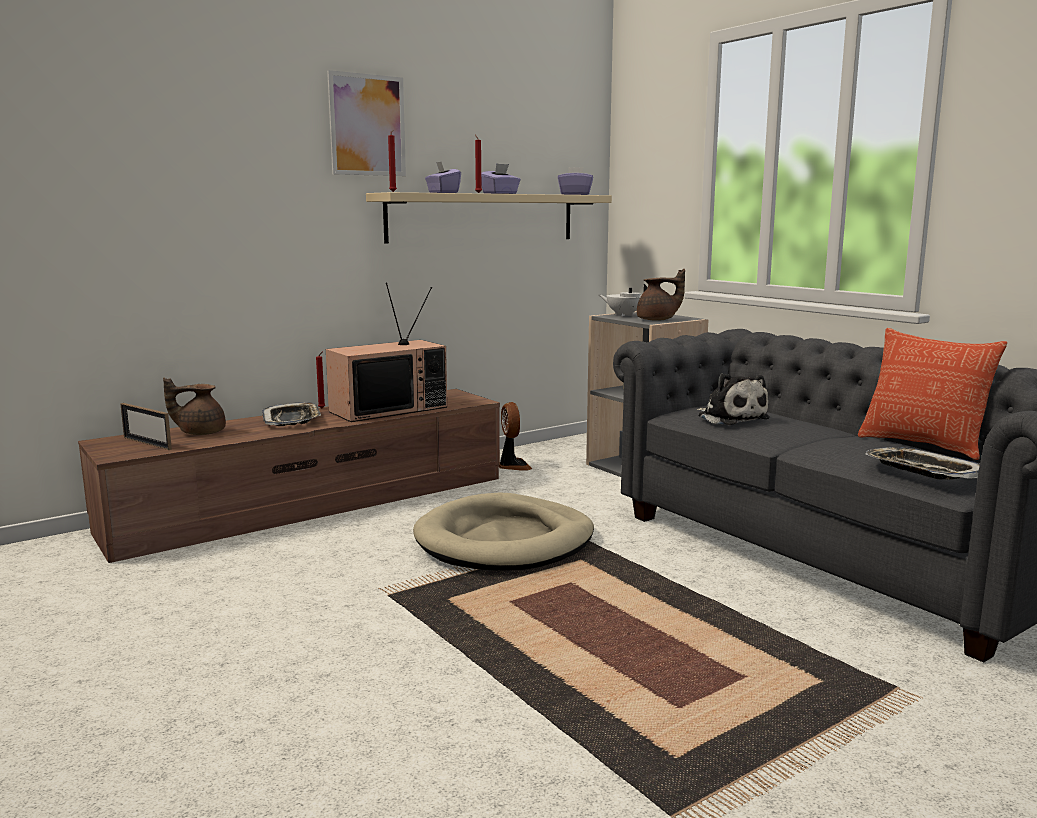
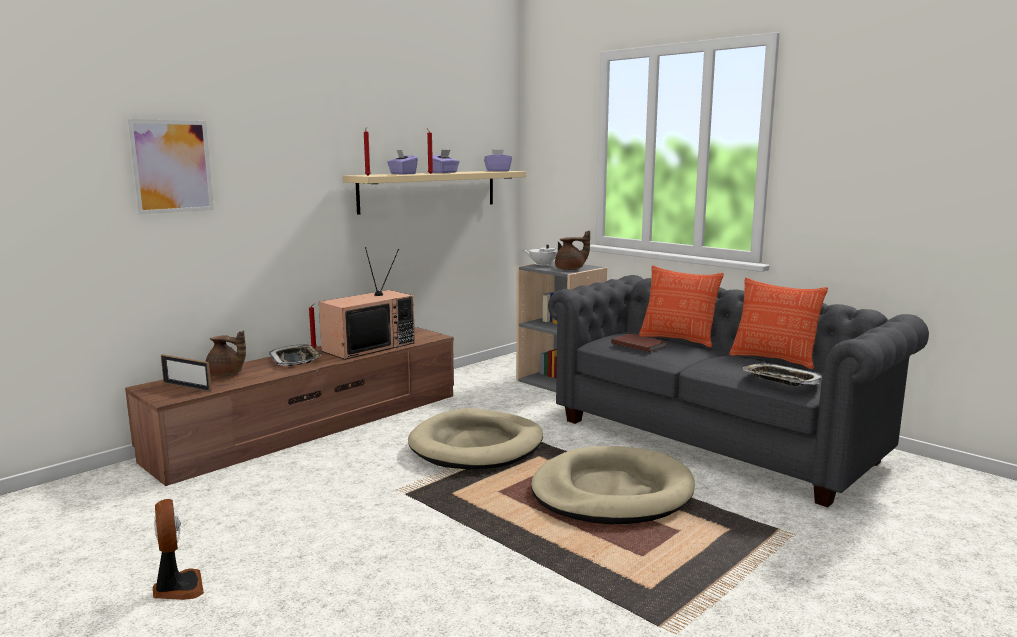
camera: 10 degrees left, 0 degrees up
(200, 432) = (226, 375): brown teapot -> brown teapot turned 135 degrees counterclockwise
(367, 125) = (343, 122): picture -> picture (172, 166)
(512, 466) = (460, 385): fan -> fan (177, 588)
(664, 615) = (611, 492): none -> beige dog bed
(730, 418) = (638, 344): plush toy -> brown book
(790, 415) = (678, 340): none -> orange pillow

